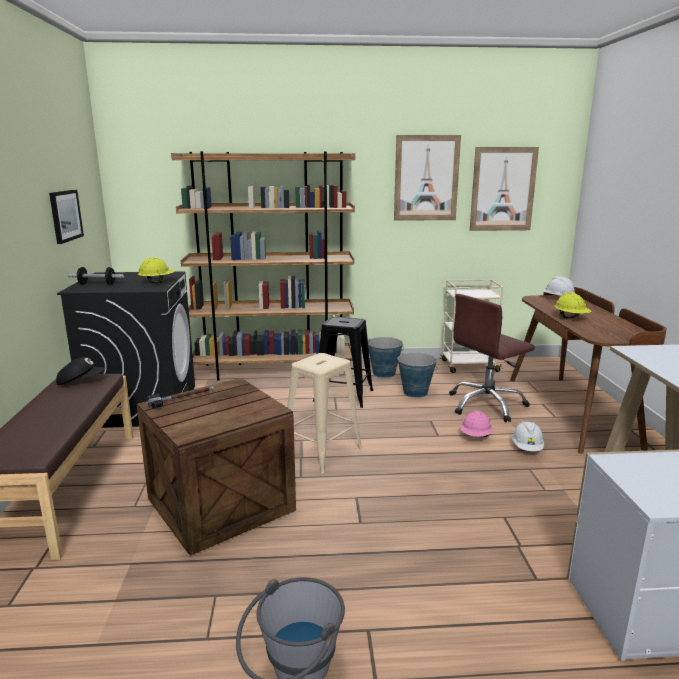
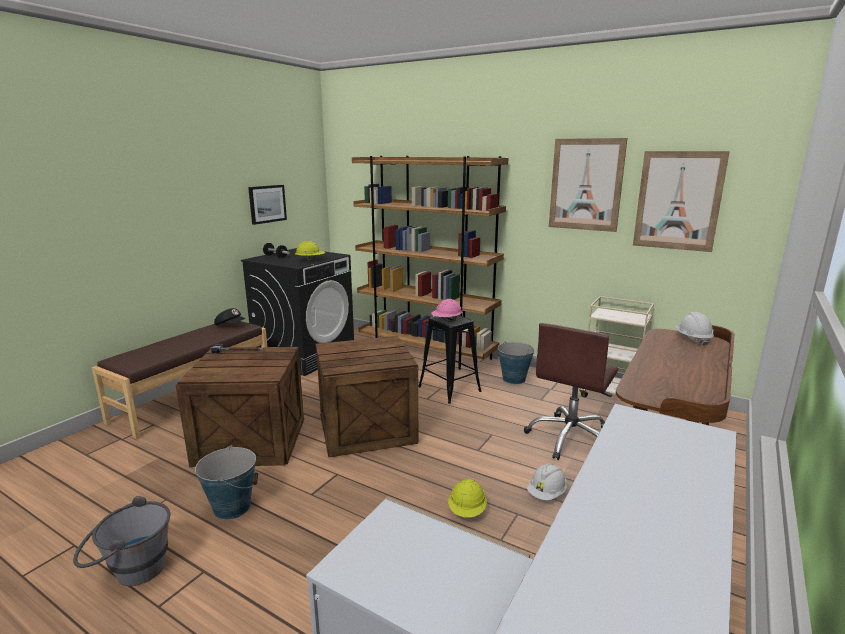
camera: 35 degrees right, 0 degrees up
(322, 451) = (366, 429): beige stool -> crate
(415, 392) = (516, 404): bucket -> bucket (232, 507)
(475, 437) = (511, 464): pink hard hat -> pink hard hat (446, 321)
(486, 405) = (570, 438): brown office chair -> brown office chair turned 60 degrees counterclockwise
(571, 318) = (655, 363): yellow hard hat -> yellow hard hat (467, 511)

